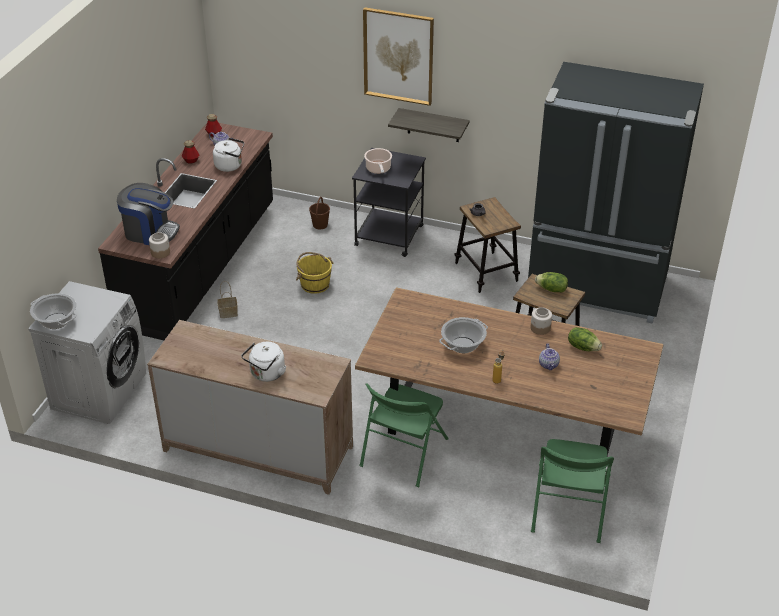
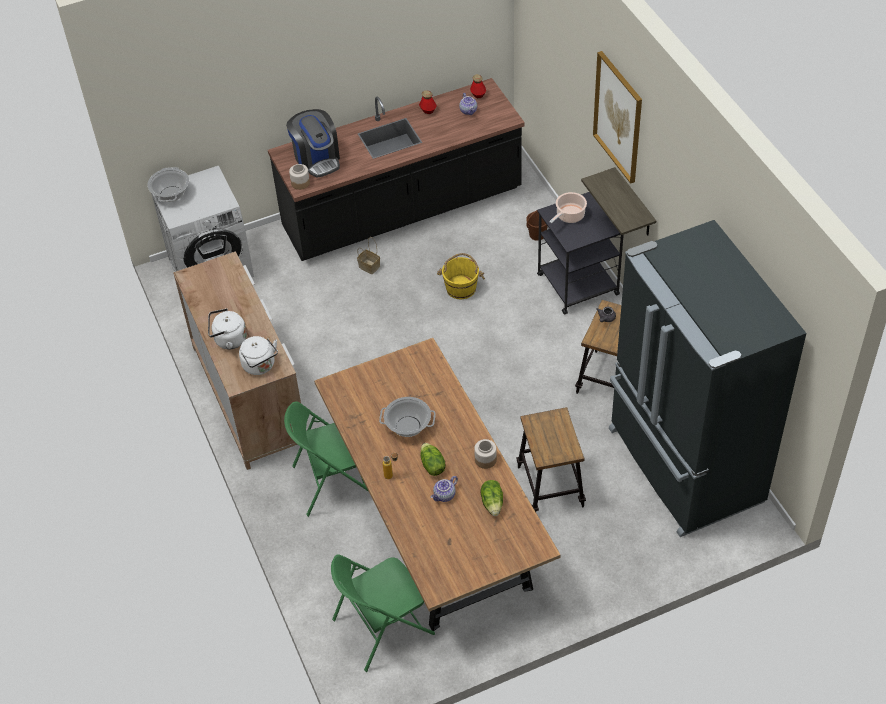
camera: 50 degrees right, 10 degrees up
(230, 166) = (449, 135): white kettle -> white kettle (260, 366)
(551, 289) = (561, 434): lettuce -> lettuce (432, 466)

